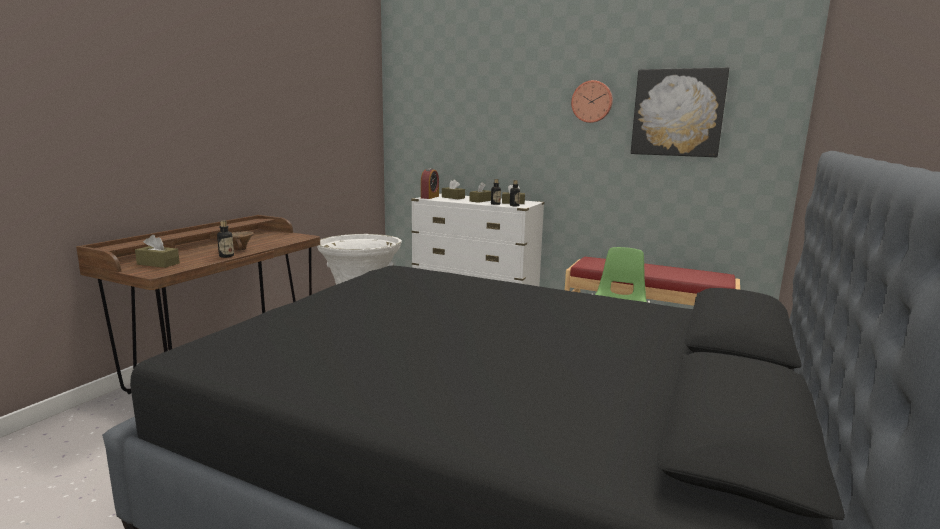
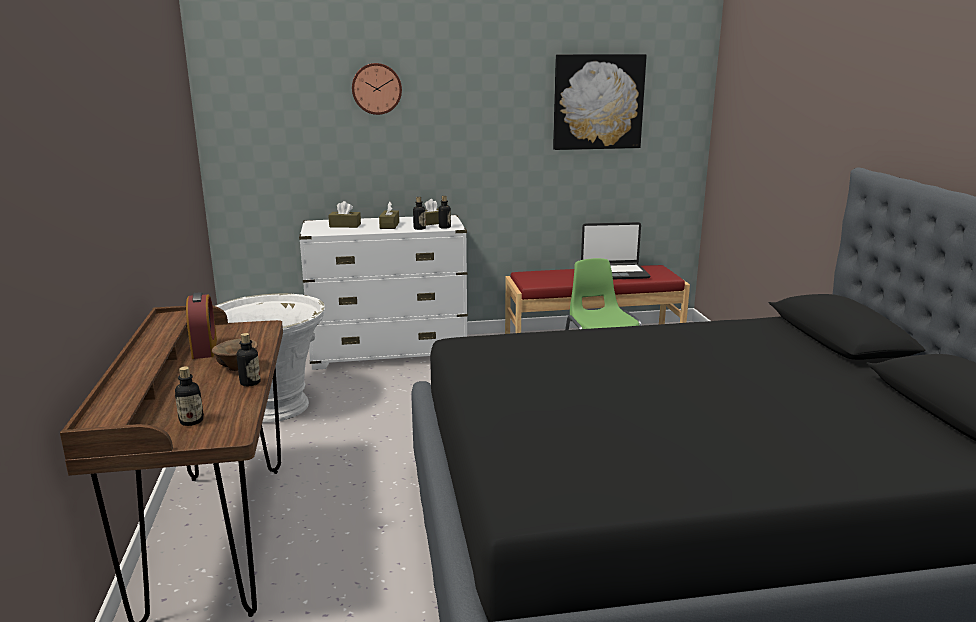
camera: 35 degrees left, 5 degrees up
(158, 264) = (191, 421): brown tissue box -> bottle
(429, 197) = (315, 230): alarm clock -> alarm clock (204, 349)
(592, 101) = (505, 91): wall clock -> wall clock (376, 88)
(671, 271) = (614, 273): none -> laptop

